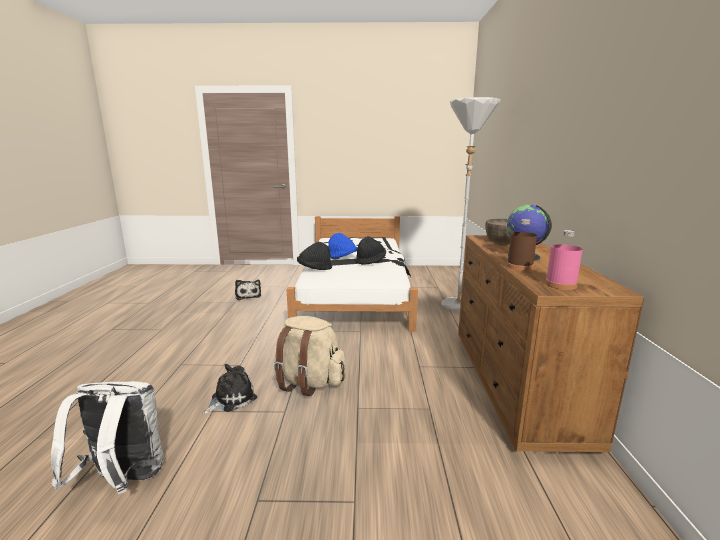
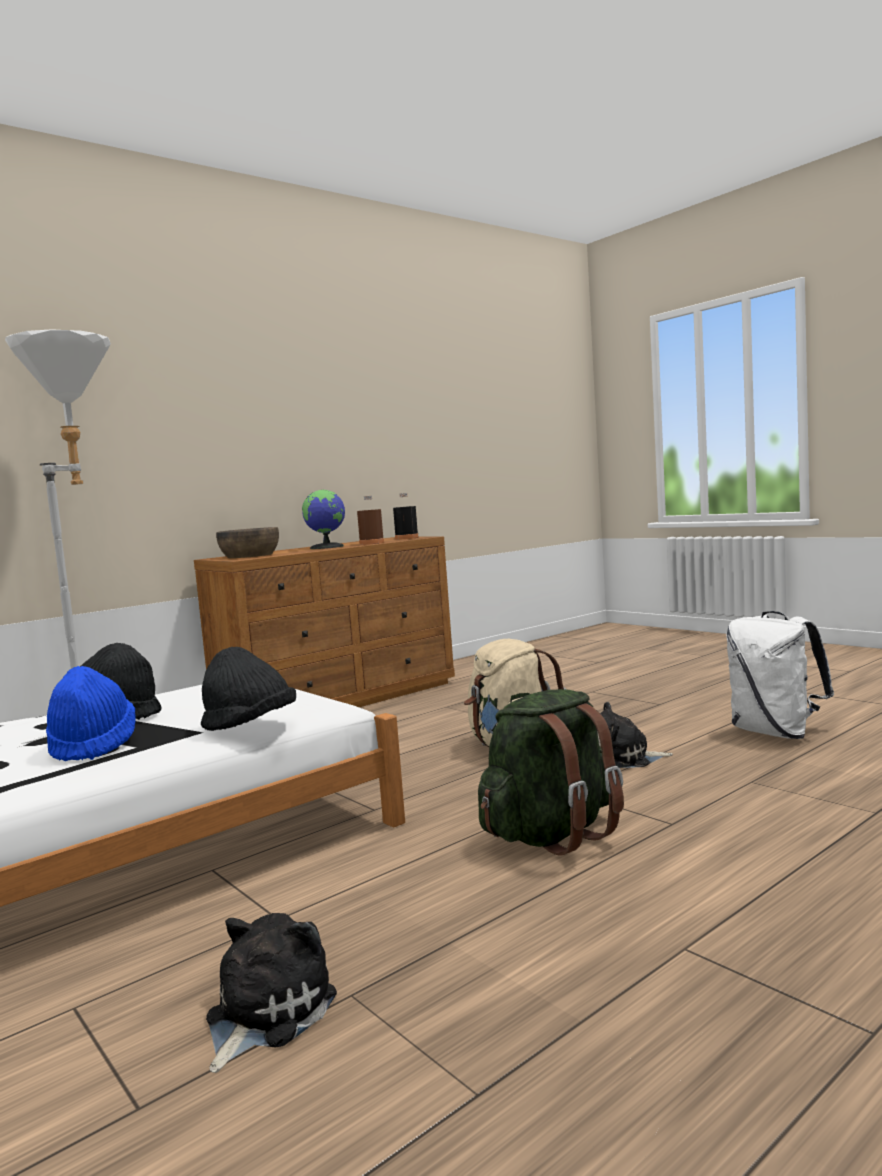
camera: 130 degrees left, 10 degrees down
(227, 344) = (552, 834): none -> green backpack
(560, 285) = (406, 538): pink bottle -> black bottle

